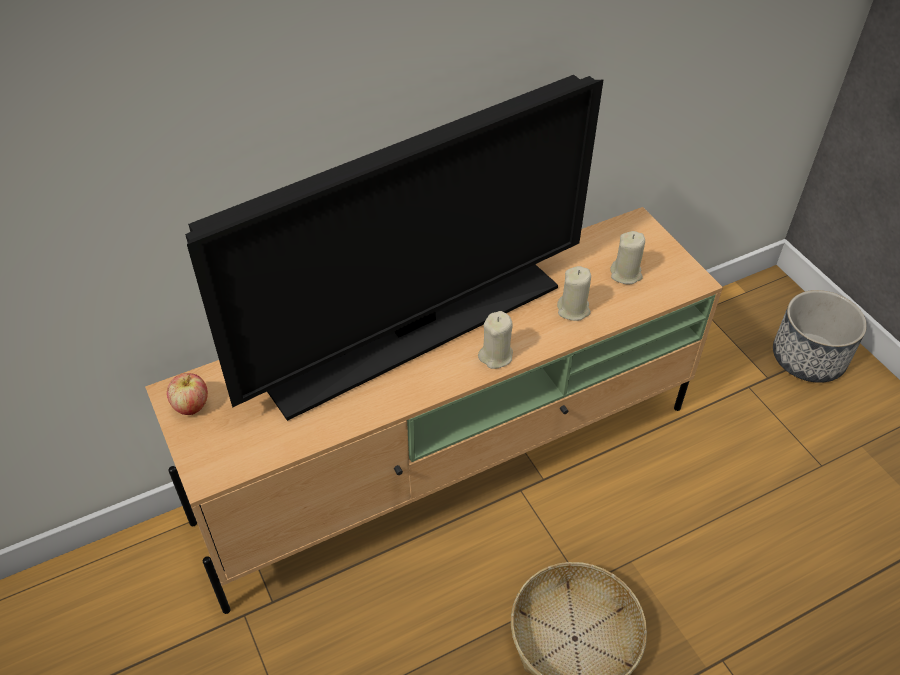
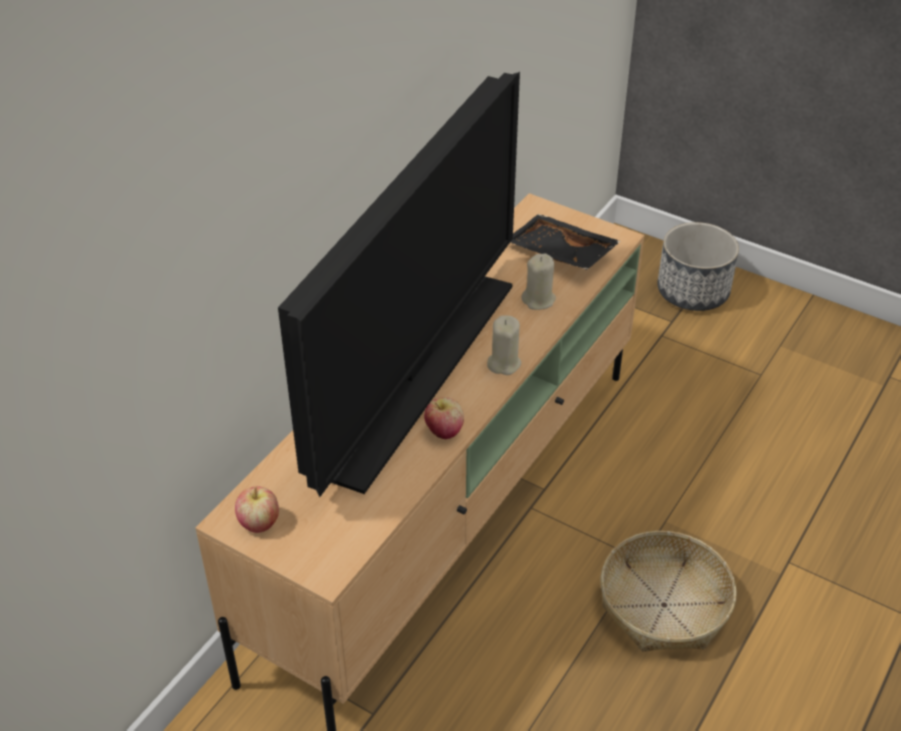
camera: 30 degrees left, 5 degrees down
(396, 395) = (444, 432): none -> apple
(626, 274) = (559, 254): beige candle -> black tray

